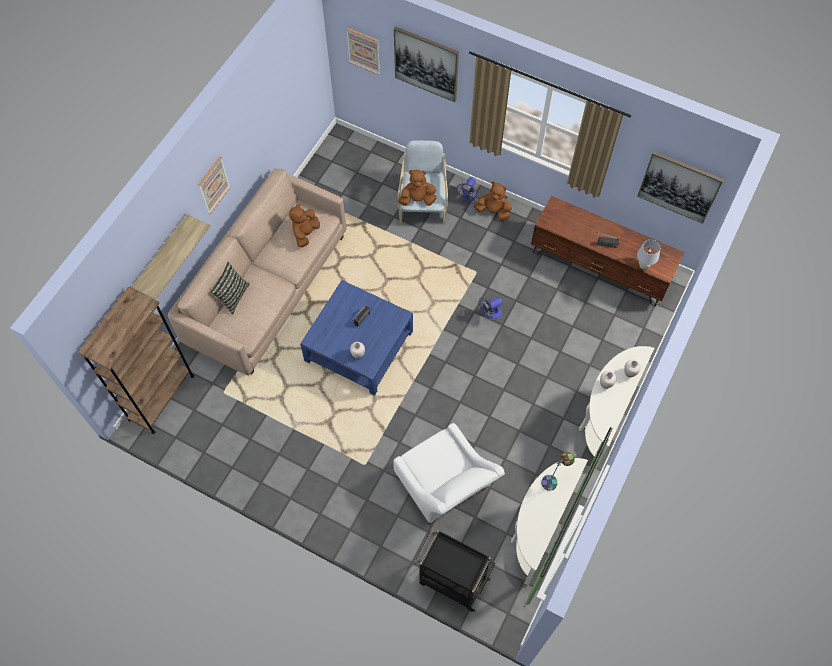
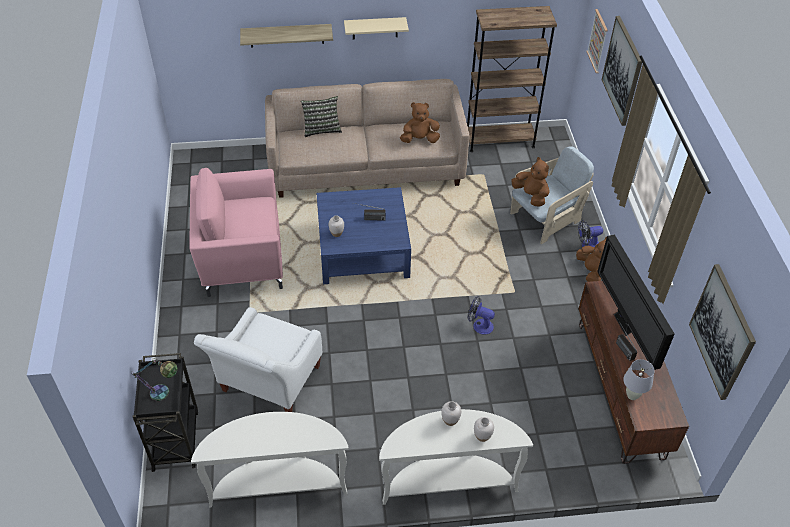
camera: 55 degrees right, 15 degrees down
(161, 397) = (218, 158): brown bookcase -> brown bookcase (500, 140)
(213, 185) = (375, 28): picture -> beige shelf
(298, 440) = (241, 257): none -> pink armchair
(553, 480) = (302, 428): table lamp -> table lamp (164, 395)
(587, 230) = (624, 325): none -> television

